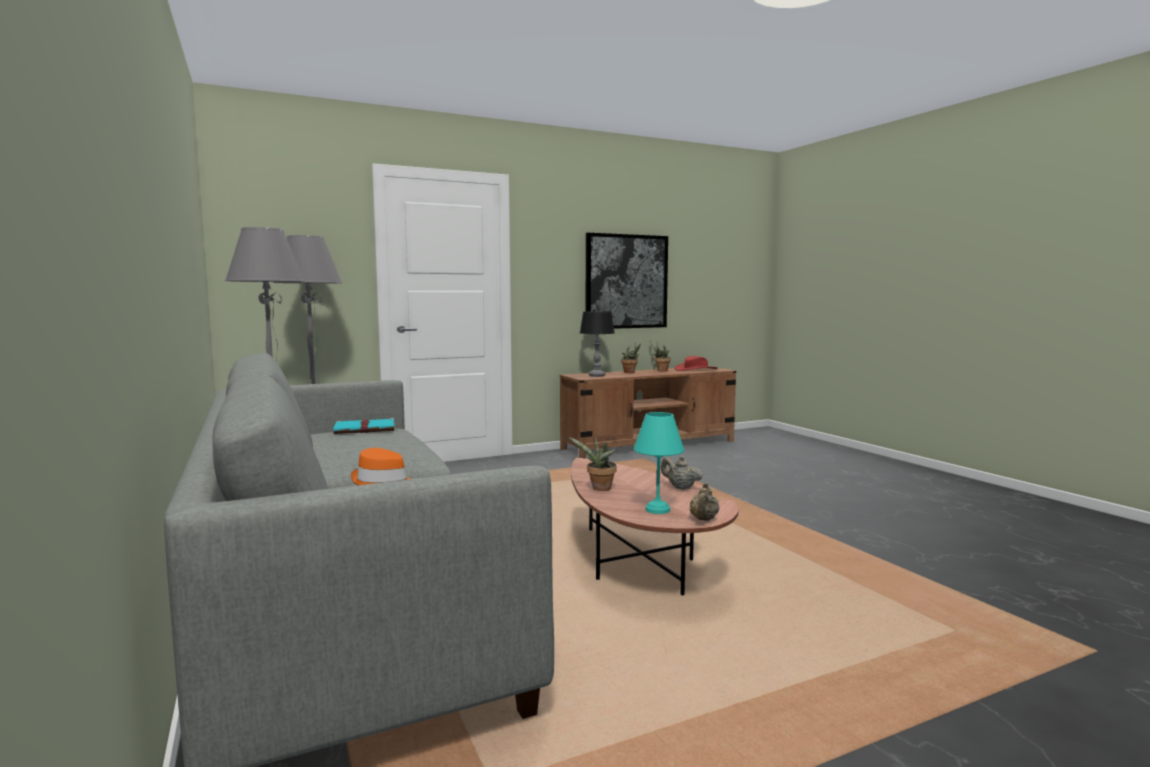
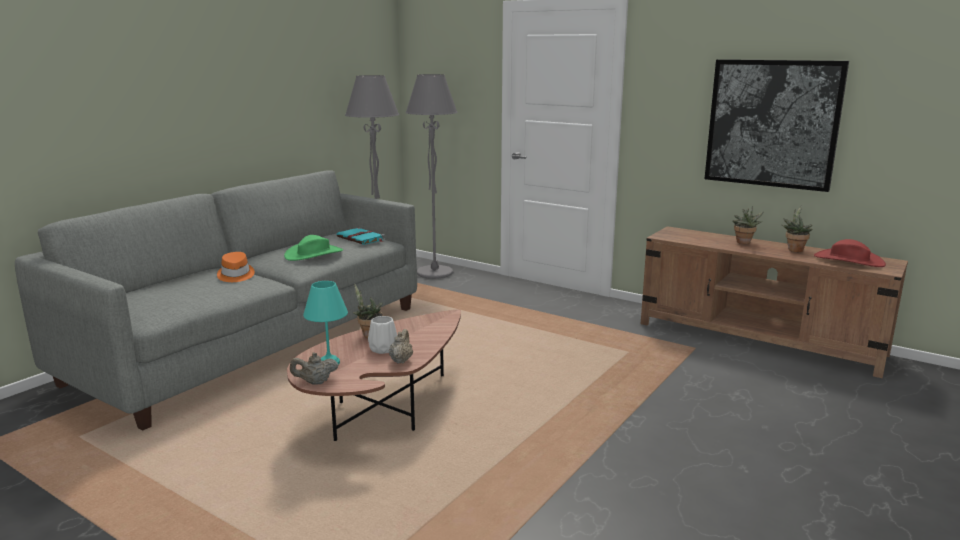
camera: 60 degrees right, 10 degrees up
(385, 447) = (314, 254): none -> green hat
(596, 375) = (687, 237): table lamp -> none
(643, 489) = (383, 348): none -> white vase

